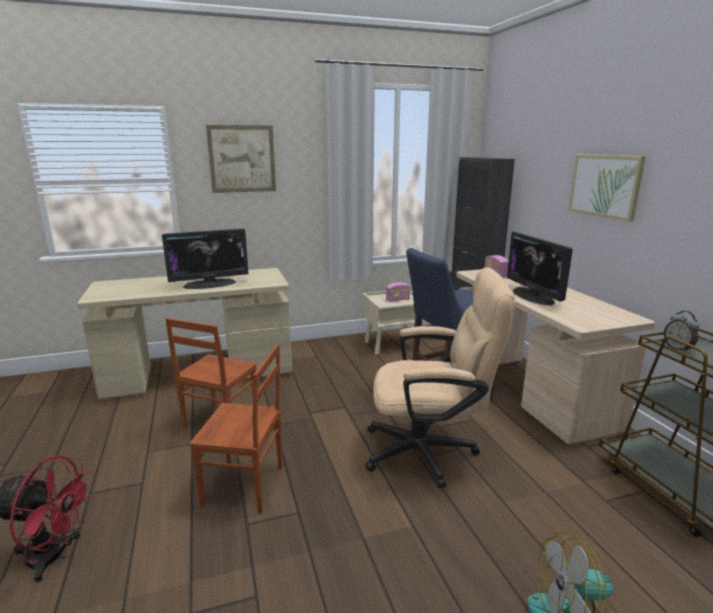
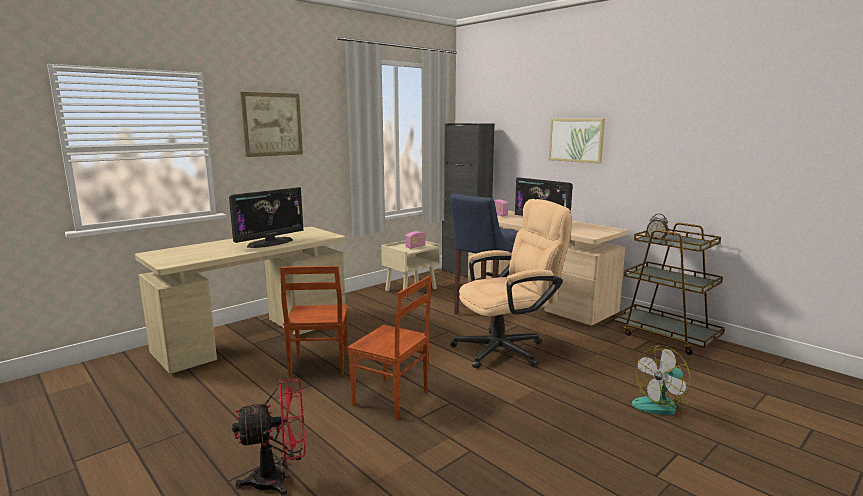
camera: 25 degrees left, 5 degrees down
(244, 486) = (391, 399): brown chair -> brown chair turned 45 degrees clockwise

